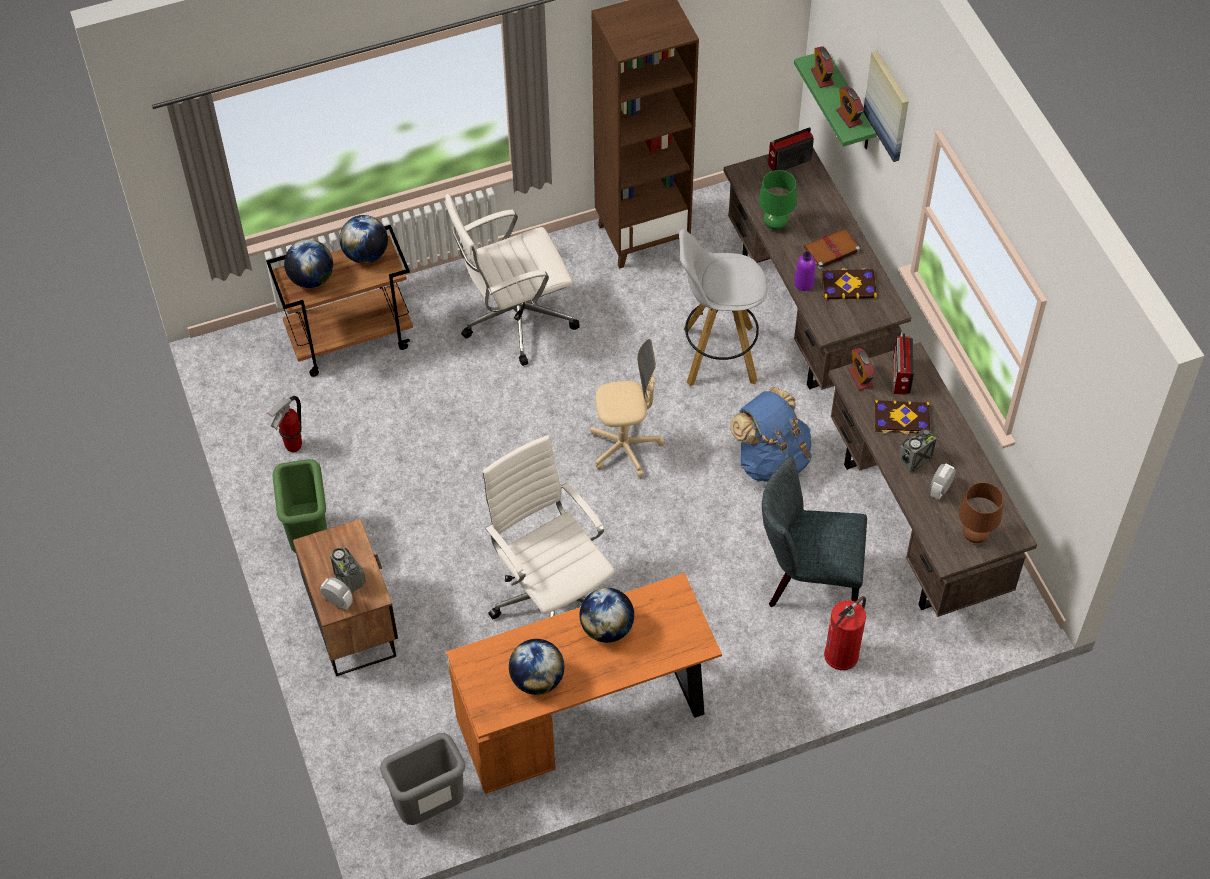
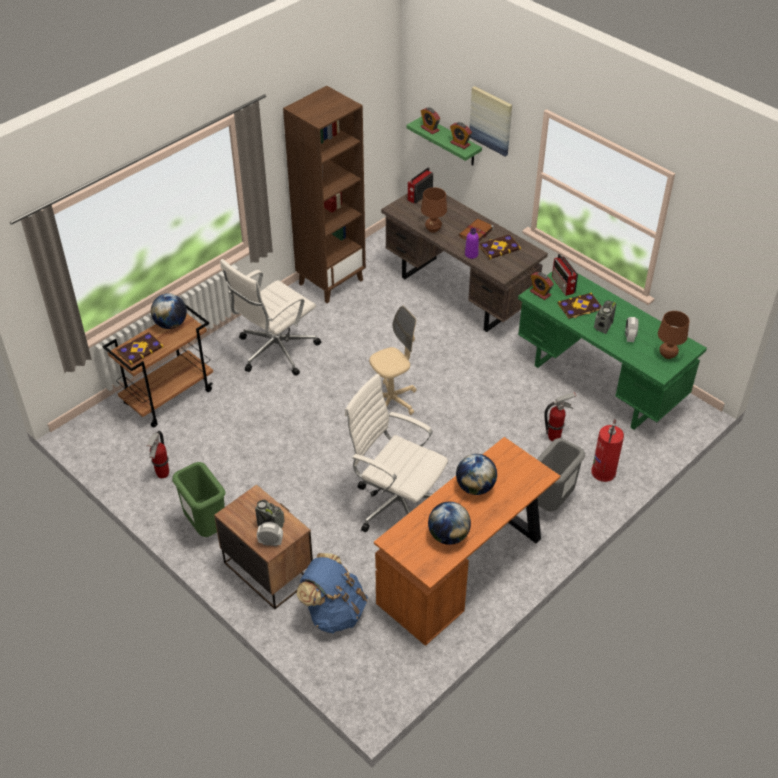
camera: 25 degrees left, 10 degrees down
(311, 278) = (140, 349): globe -> book
(429, 808) = (392, 670): grey trash can -> grey trash can (552, 503)
(717, 355) = (418, 331): white stool -> none
(771, 459) = (488, 377): blue backpack -> blue backpack (334, 611)
(775, 225) = (433, 229): green table lamp -> brown table lamp
(807, 580) = (554, 437): grey chair -> fire extinguisher
(917, 525) = (599, 384): brown desk -> green desk

